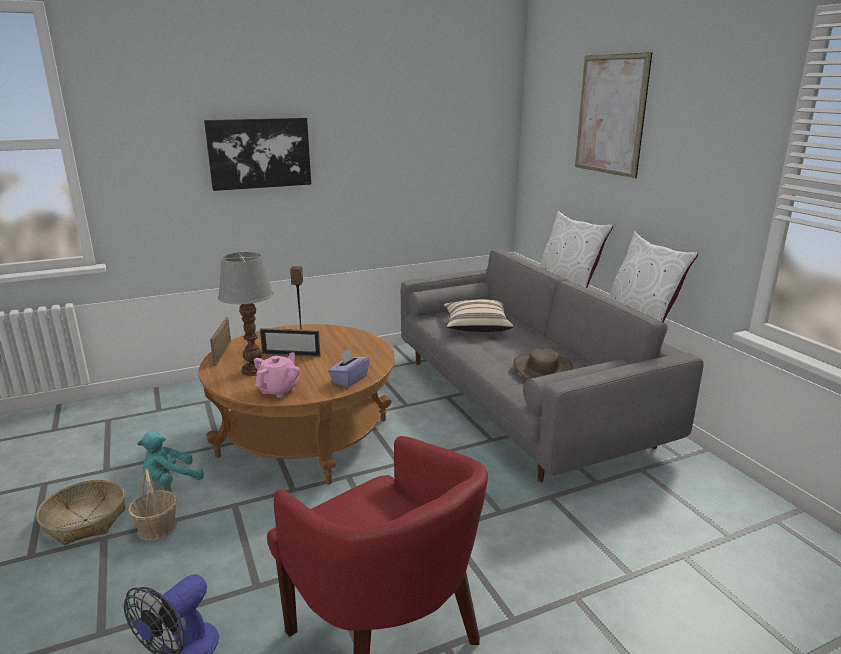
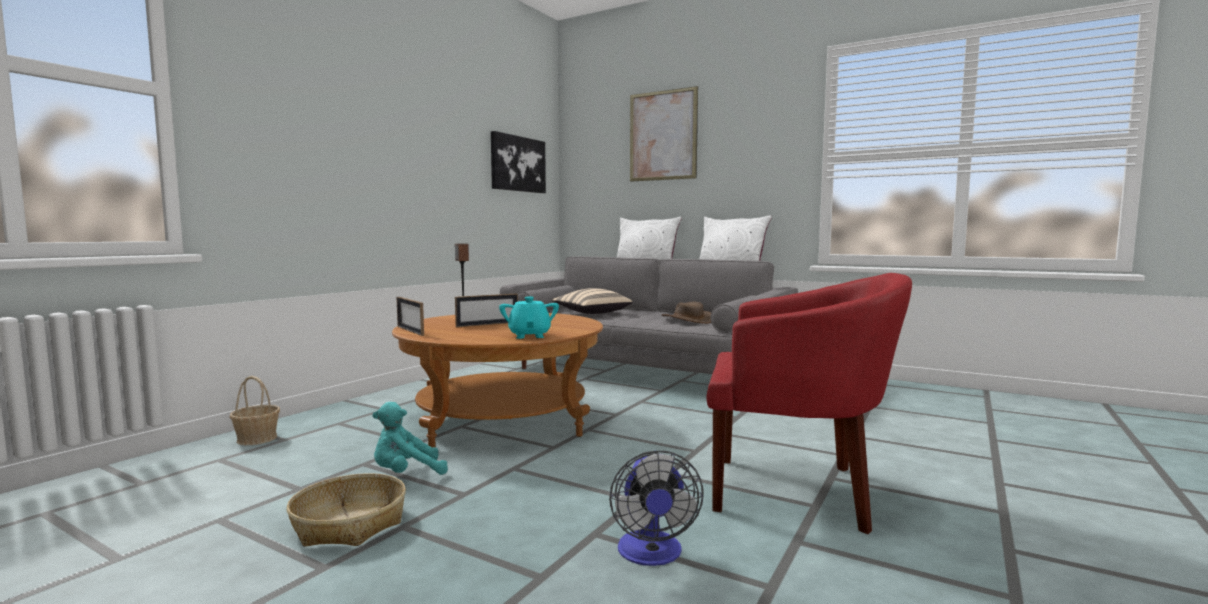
camera: 35 degrees left, 15 degrees down
(157, 527) = (457, 502): basket -> basket (257, 439)
(170, 481) = (406, 474): turquoise plush toy -> turquoise plush toy turned 45 degrees clockwise
(253, 370) = (473, 333): table lamp -> none
(259, 153) = (370, 145): picture -> picture (517, 164)
(278, 390) = (529, 335): pink teapot -> turquoise teapot
(349, 380) = (578, 326): purple tissue box -> none

